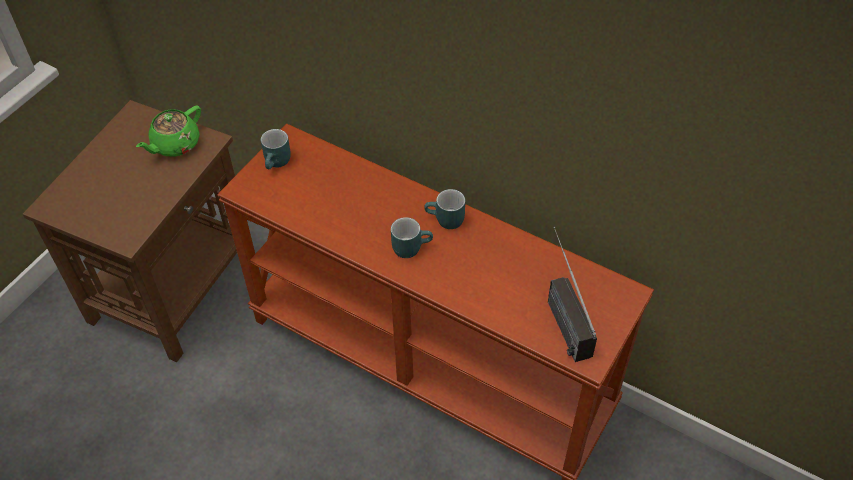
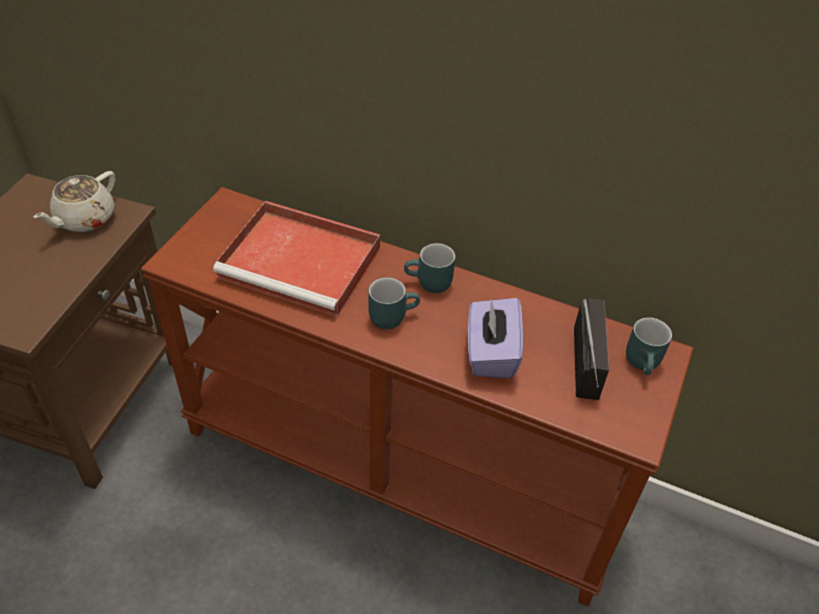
camera: 10 degrees left, 5 degrees down
(175, 144) = (84, 219): green teapot -> beige teapot
(278, 162) = (215, 229): turquoise mug -> turquoise mug (645, 363)
(345, 196) = (303, 262): none -> red tray
(485, 284) = (491, 353): none -> purple tissue box
(559, 313) = (589, 382): radio -> radio turned 150 degrees counterclockwise

